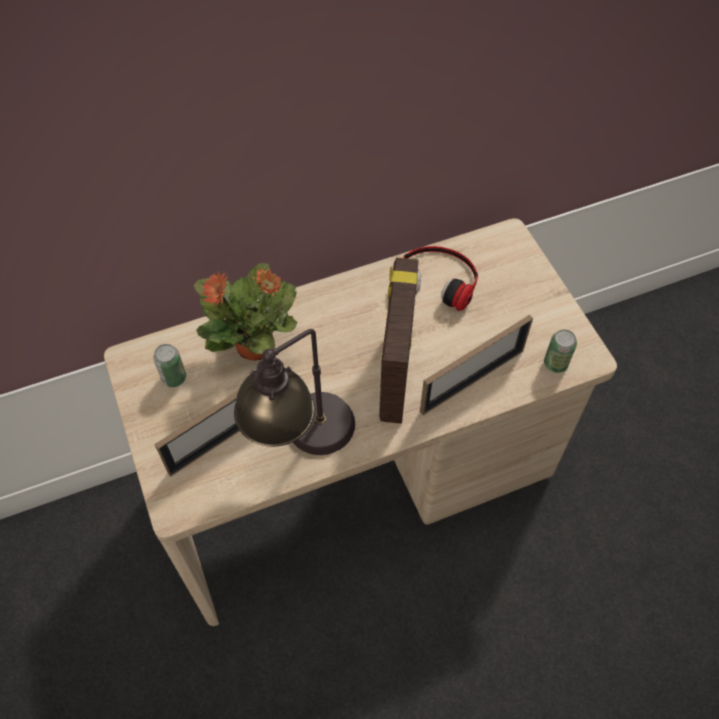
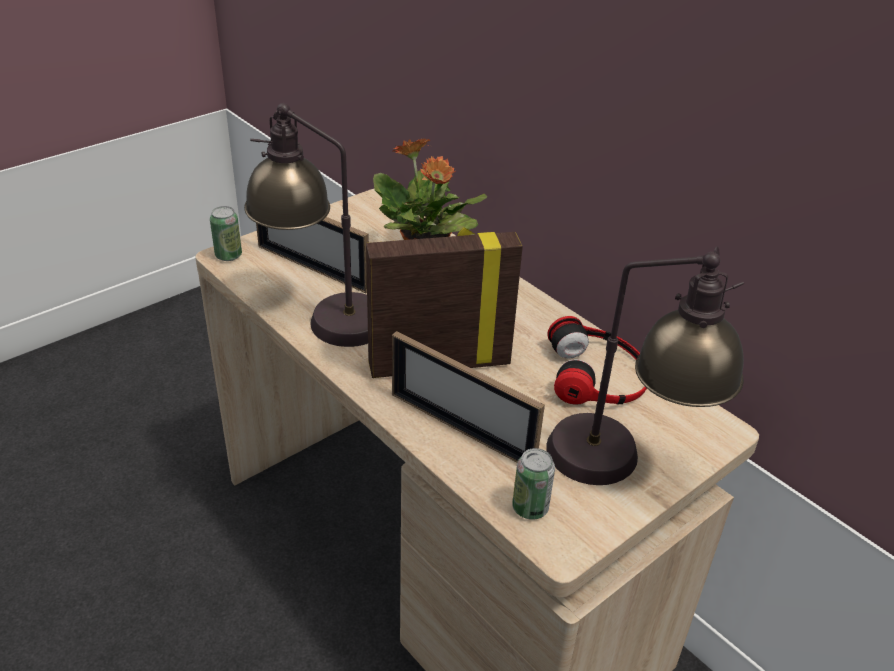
camera: 70 degrees right, 20 degrees down
(174, 378) = (365, 227): can -> can (228, 255)
(529, 298) = (626, 465): none -> table lamp

